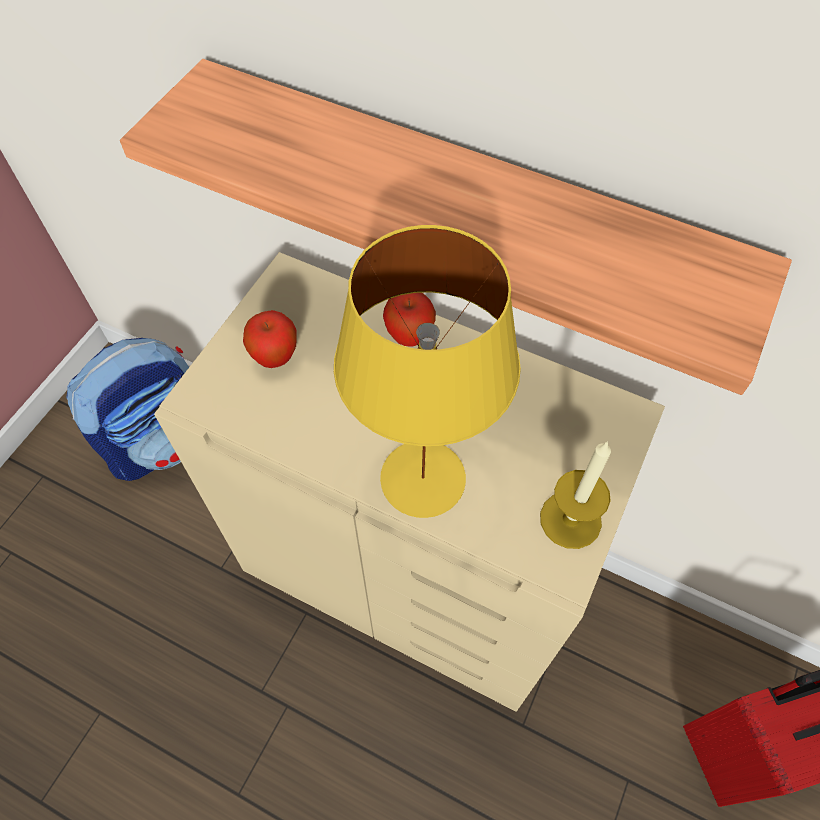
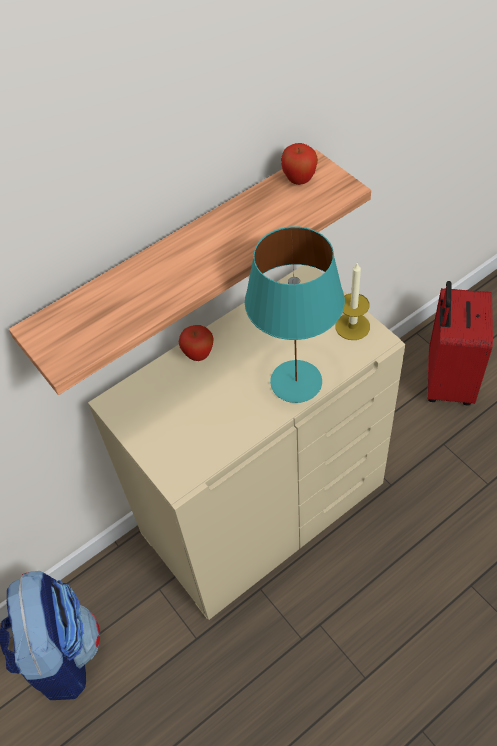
camera: 60 degrees left, 5 degrees down
(275, 358) = (172, 428): apple -> apple (299, 180)
(423, 477) = (295, 381): yellow table lamp -> turquoise table lamp

